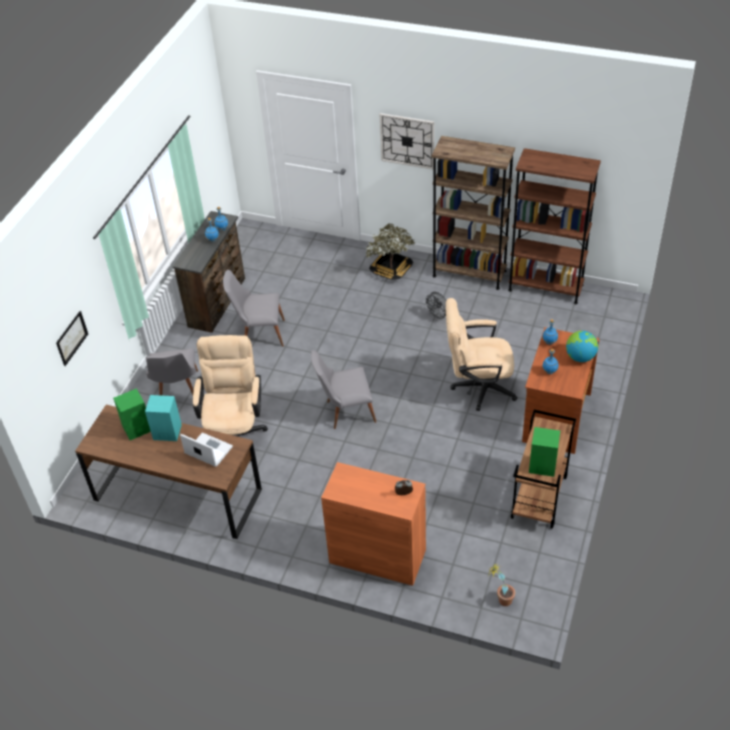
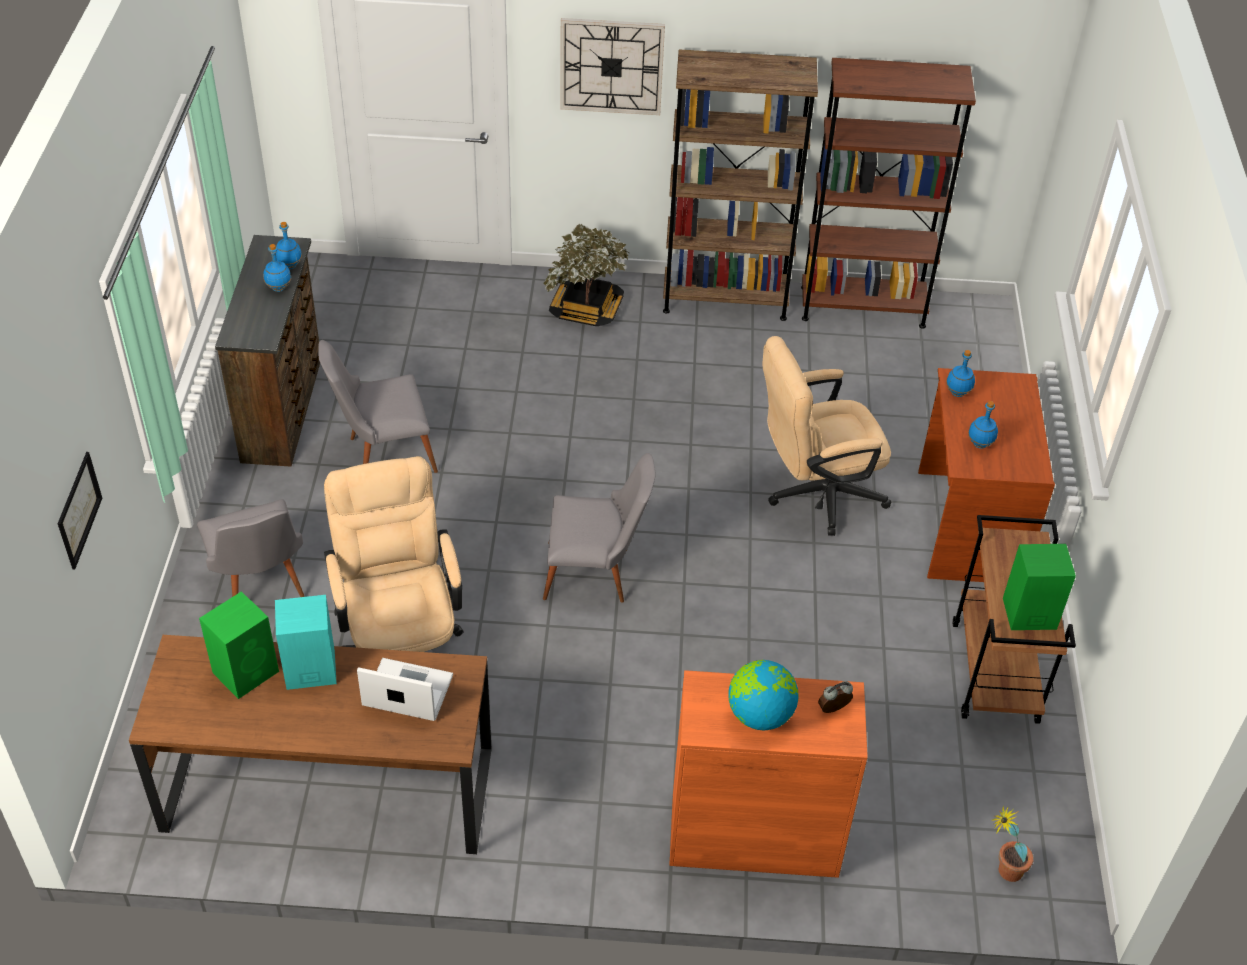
camera: 20 degrees left, 0 degrees up
(345, 411) = (596, 575): grey chair -> grey chair turned 150 degrees counterclockwise
(437, 316) = (698, 380): grey fan -> none
(580, 357) = (1020, 411): globe -> globe (760, 715)

